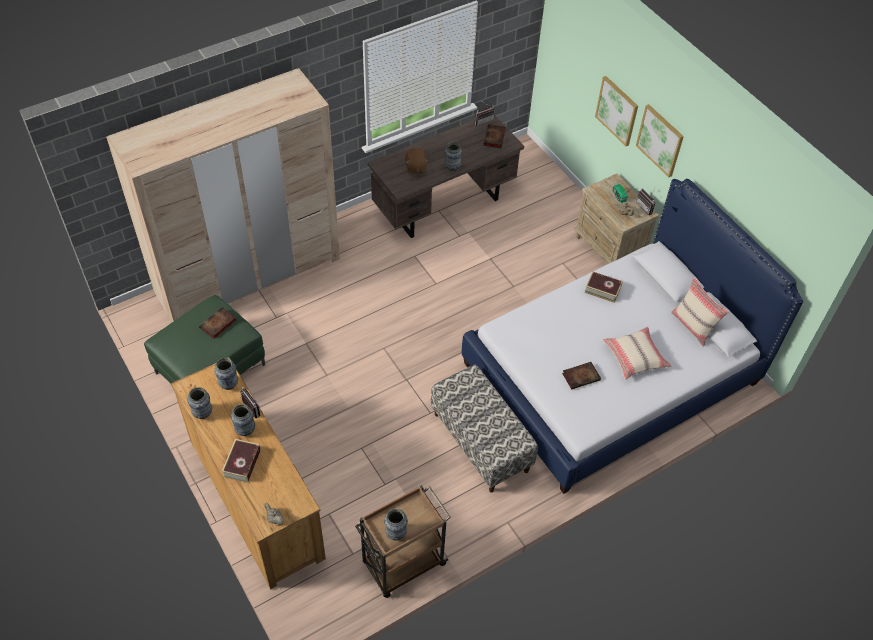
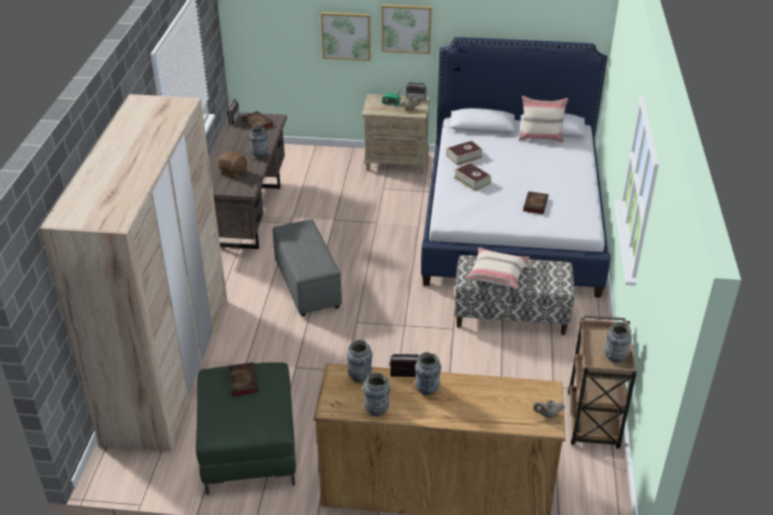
camera: 50 degrees left, 15 degrees down
(242, 463) = (464, 409): book -> book (472, 180)
(399, 292) = (307, 283): none -> grey ottoman
(635, 357) = (542, 173): beige pillow -> beige pillow (497, 274)

